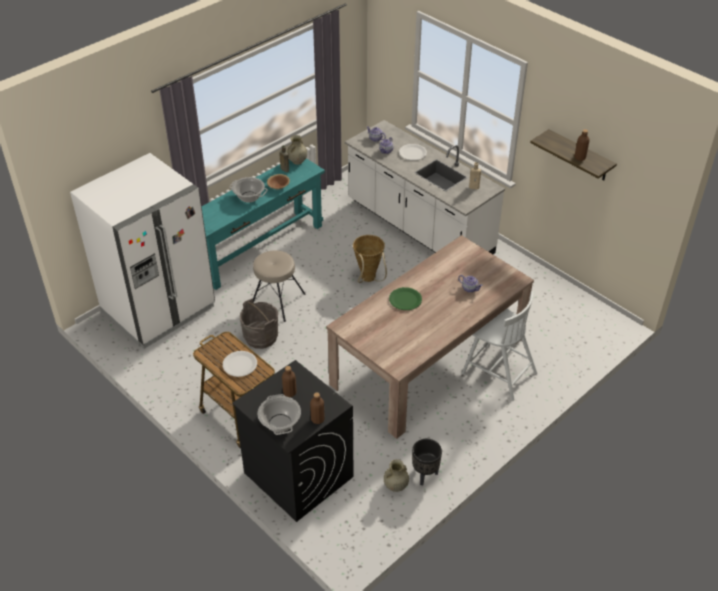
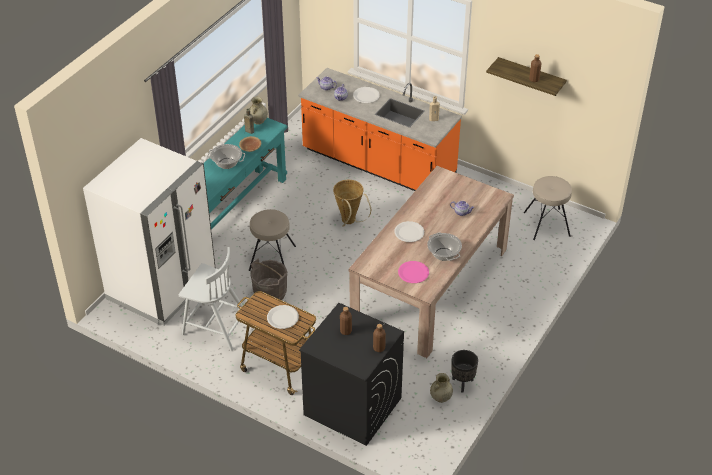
camera: 15 degrees left, 0 degrees up
(280, 423) = (348, 358): cooking pot -> cooking pot (443, 254)
(393, 343) = (413, 273): none -> pink plate
(405, 299) = (409, 232): green plate -> white plate
(418, 228) = (378, 165): white counter -> orange counter
(498, 372) = (494, 283): white chair -> white chair (215, 326)
(576, 319) = (547, 224): none -> beige stool

